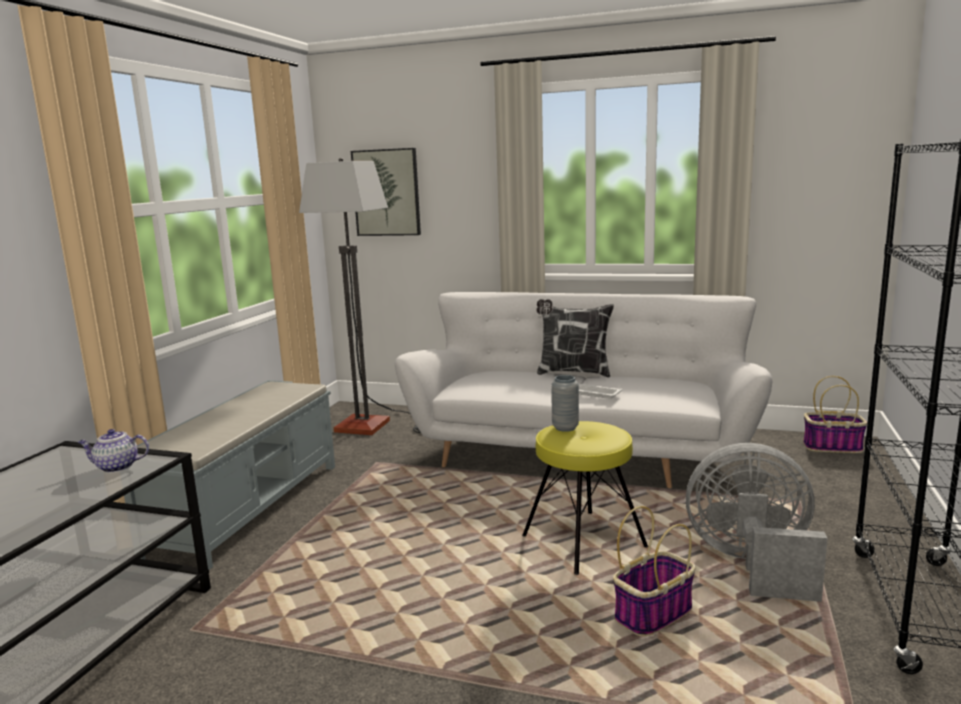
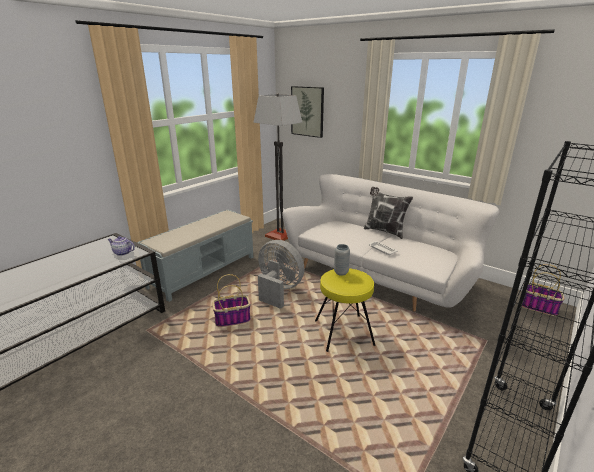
camera: 20 degrees right, 10 degrees up
(653, 613) = (351, 386): basket -> basket (233, 319)
(752, 564) = (426, 373): grey fan -> grey fan (278, 290)

